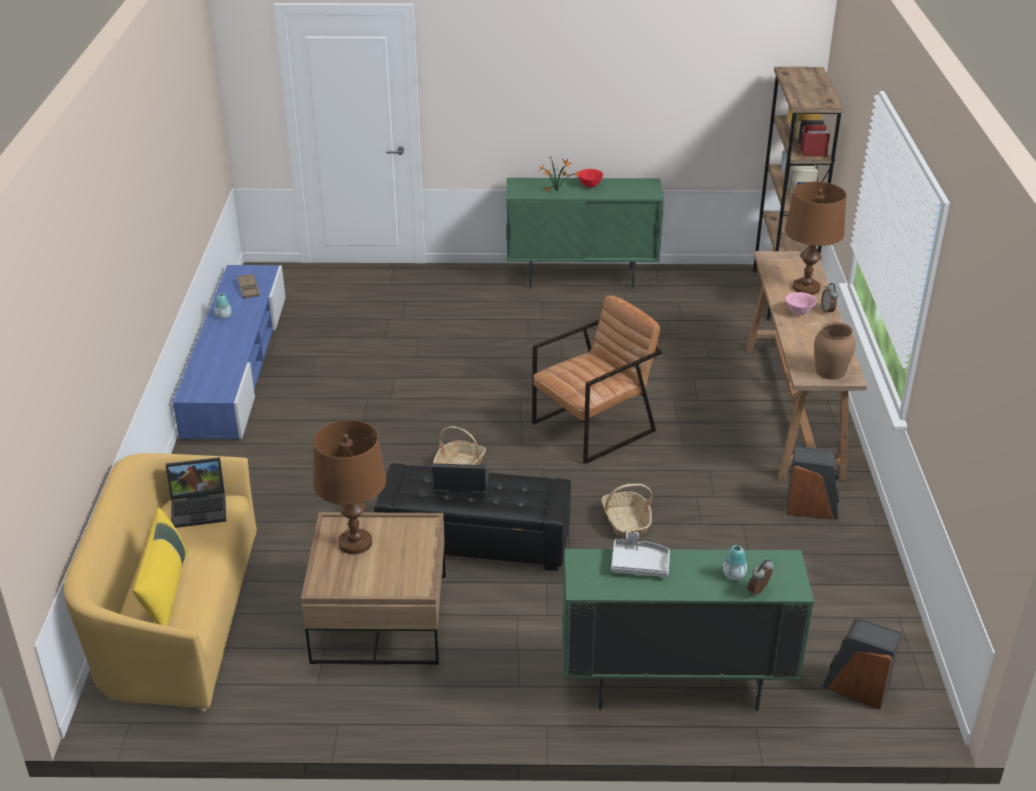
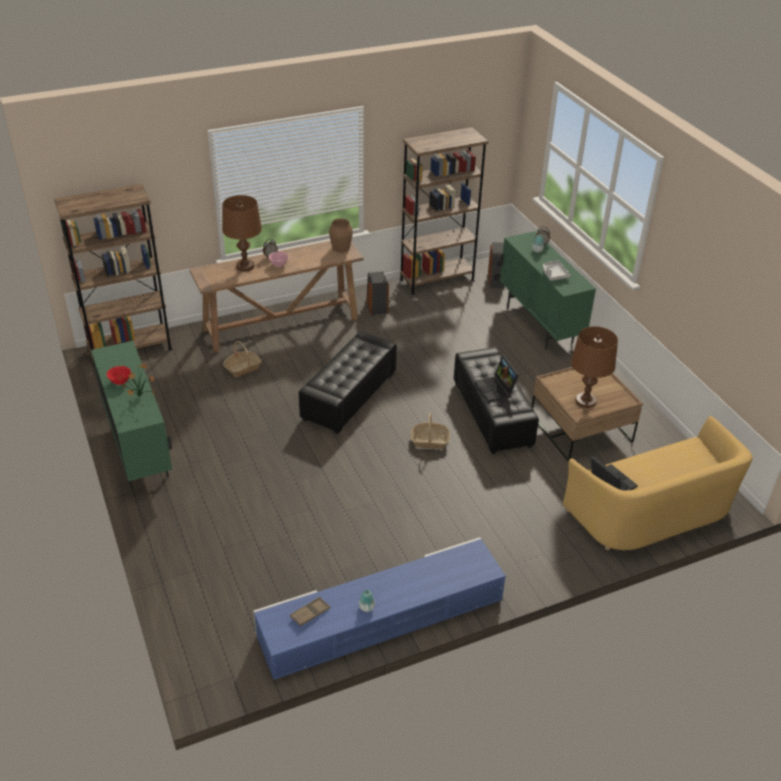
camera: 115 degrees left, 5 degrees up
(166, 590) = (681, 464): yellow pillow -> none
(594, 427) = (349, 396): brown armchair -> black ottoman
(626, 521) = (433, 363): basket -> basket (243, 368)
(878, 603) = (437, 280): none -> brown bookcase

